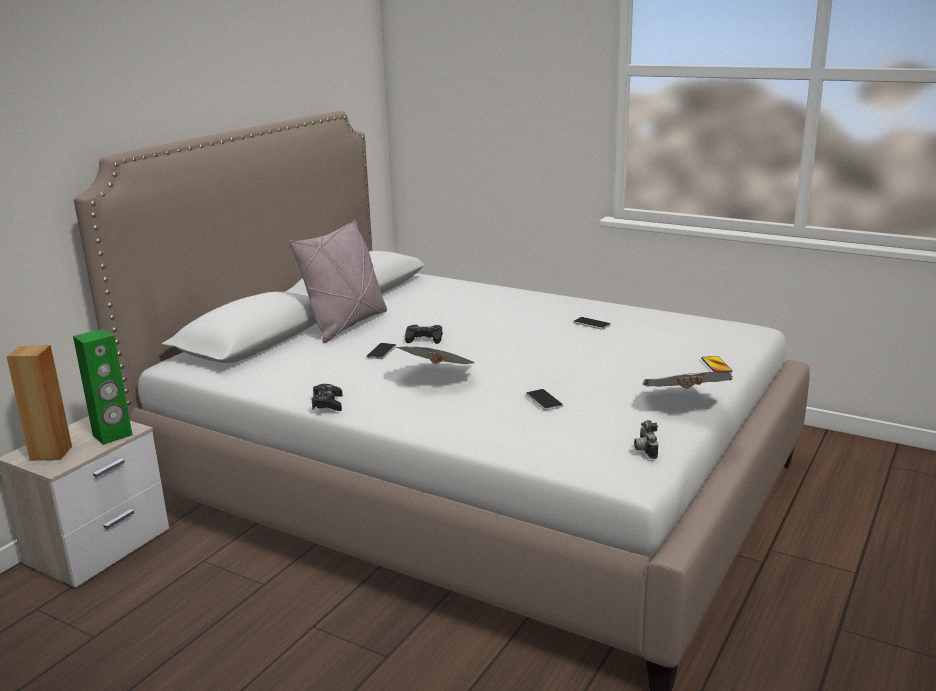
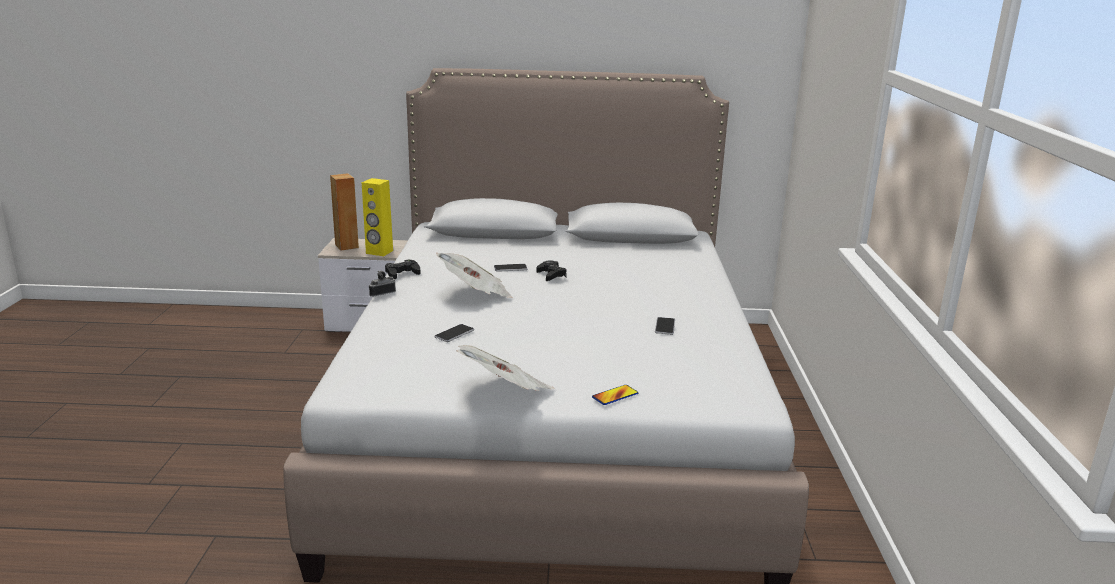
camera: 60 degrees right, 0 degrees up
(112, 435) = (379, 252): green speaker -> yellow speaker
(346, 325) = (553, 248): purple pillow -> none
(644, 451) = (388, 388): camera -> camera (381, 293)

